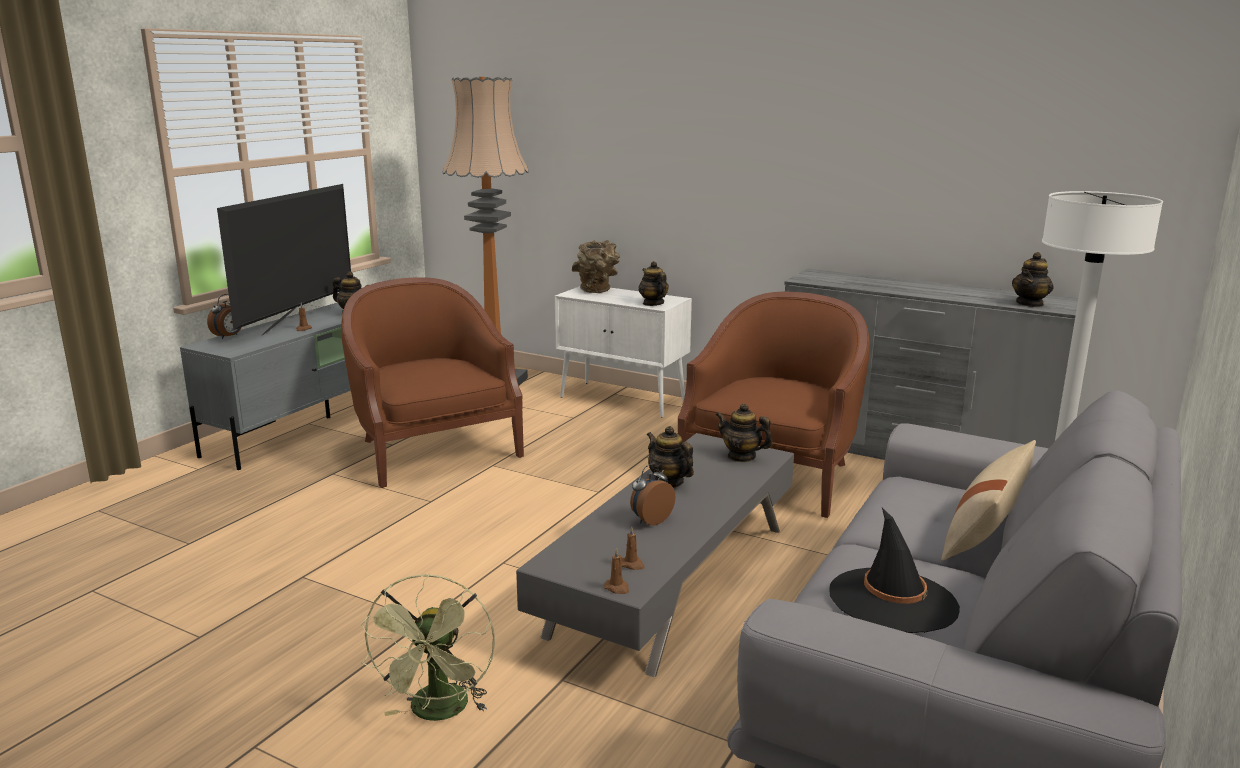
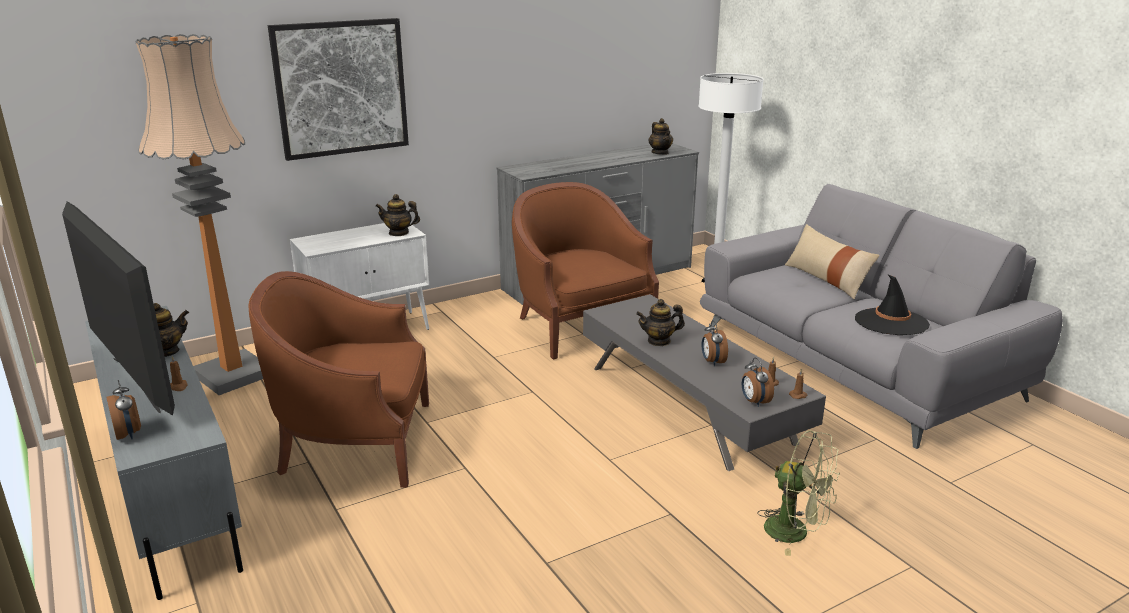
camera: 60 degrees left, 5 degrees up
(570, 563) = (754, 402): none -> alarm clock
(598, 291) = (323, 239): brown vase -> none
(650, 147) = (341, 88): none -> picture
(741, 456) = (641, 309): teapot -> none

